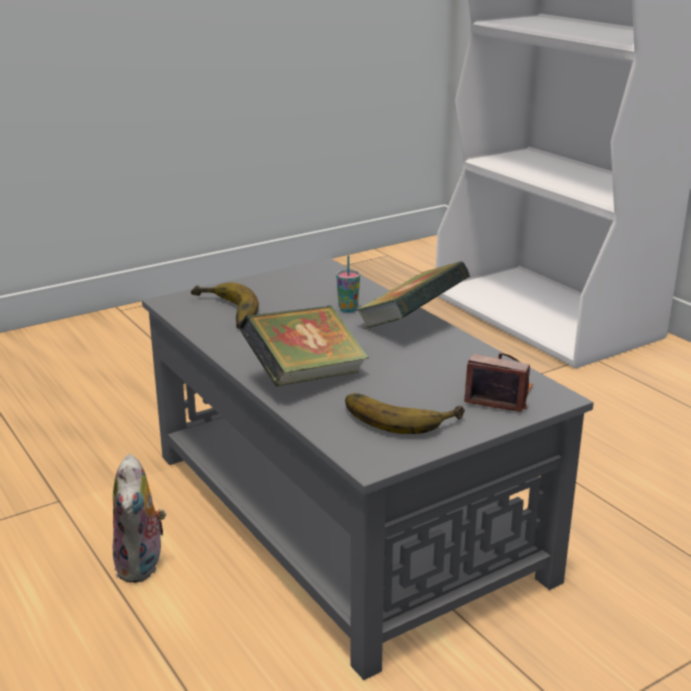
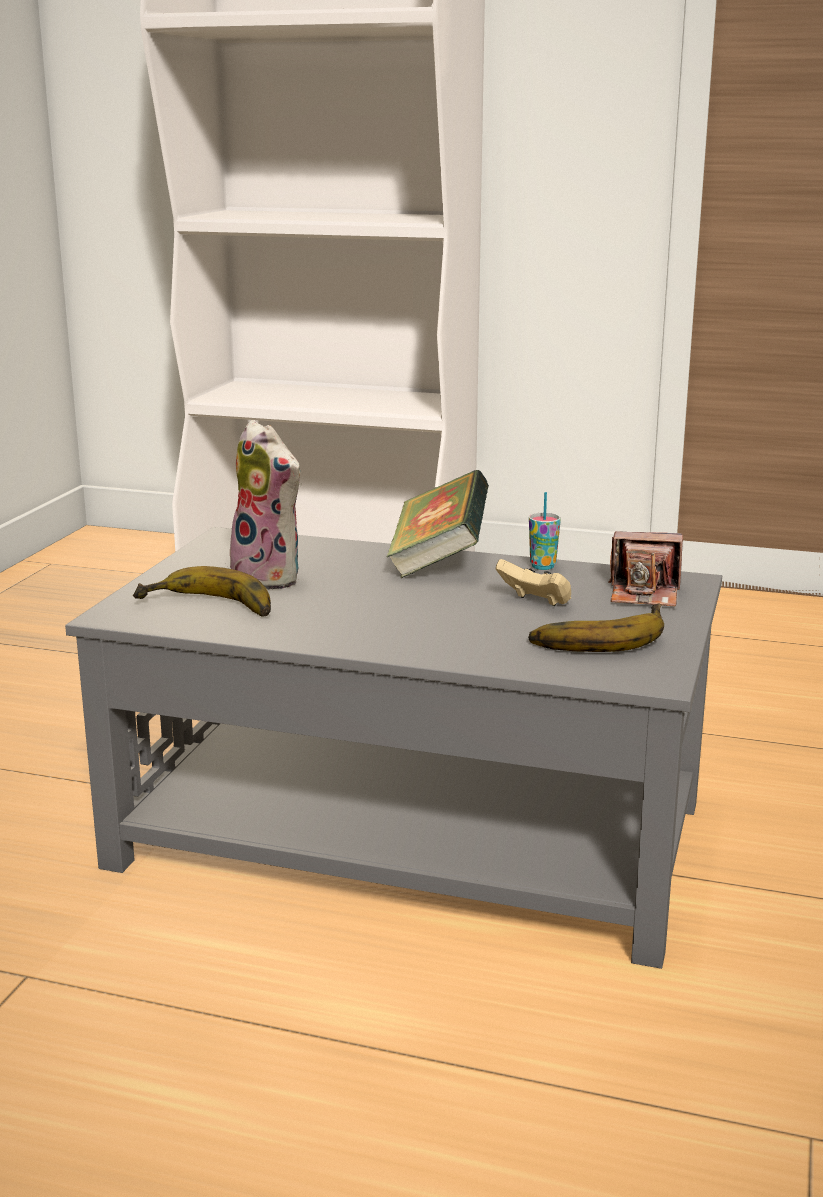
camera: 40 degrees left, 5 degrees down
(142, 565) = (263, 988): plush toy -> plush toy (272, 577)
(305, 377) = (437, 635): book -> none
(348, 309) = (344, 566): cup -> cup (542, 566)
(412, 375) = (536, 602): none -> beige game controller
(499, 396) = (645, 594): camera -> camera turned 150 degrees counterclockwise

